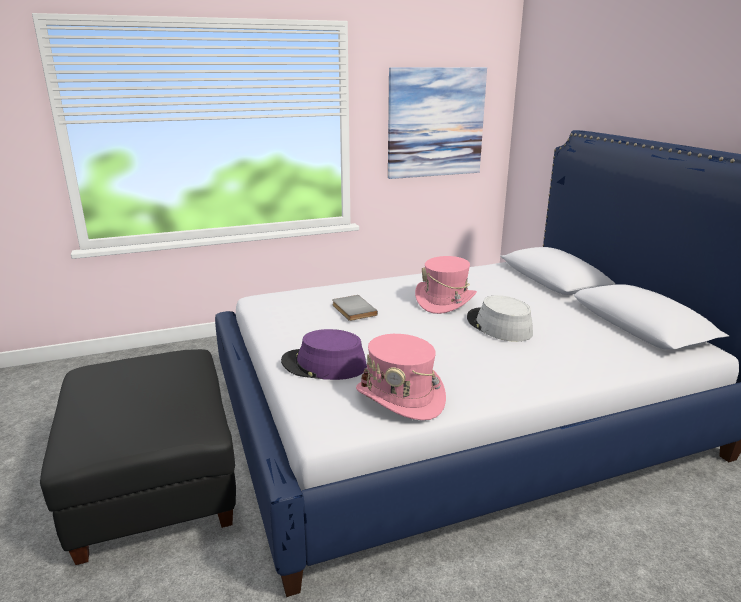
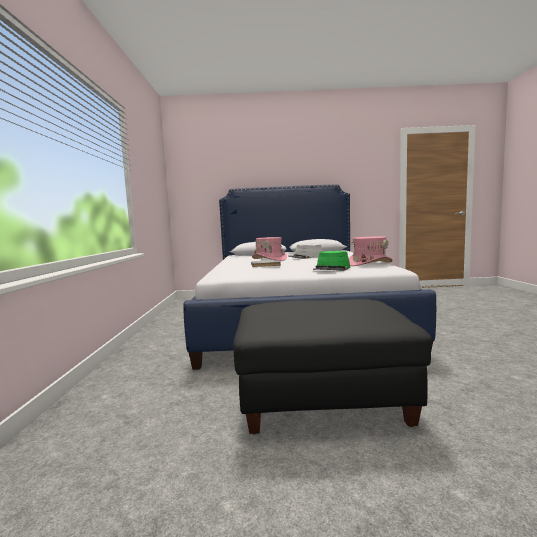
camera: 70 degrees left, 15 degrees down
(324, 365) = (332, 269): purple hat -> green hat
(435, 123) = (152, 187): picture -> none

